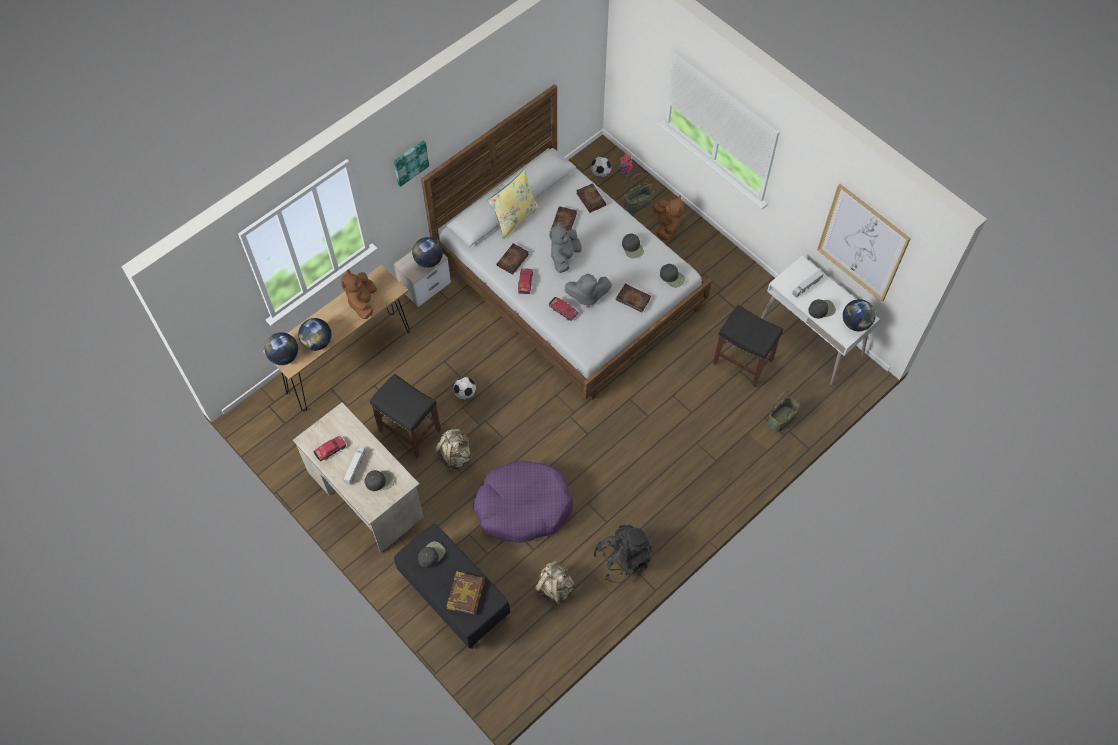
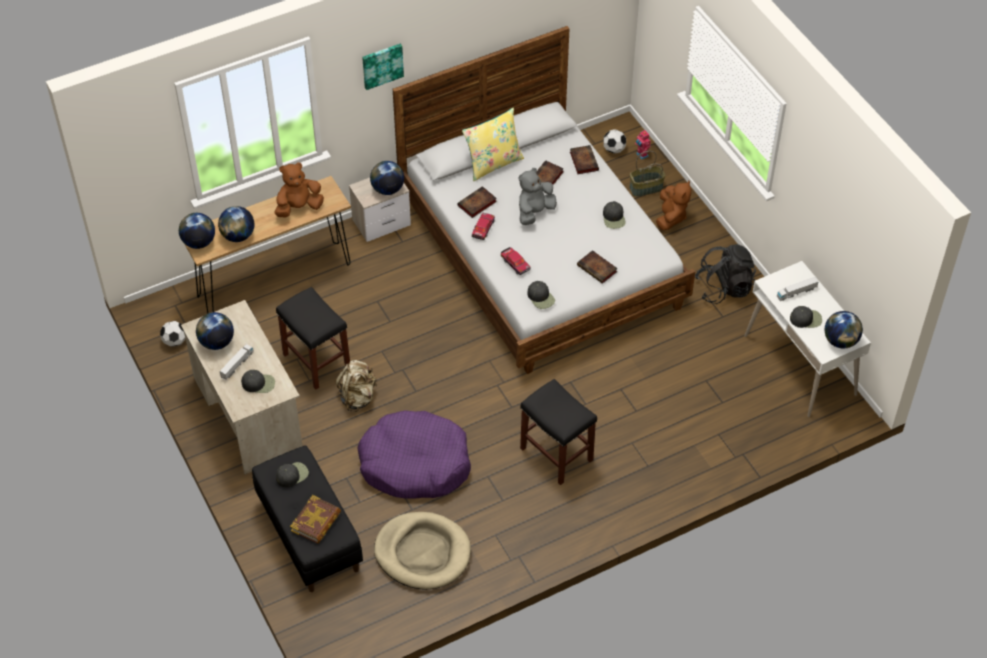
camera: 15 degrees right, 10 degrees down
(330, 450) = (217, 342): toy car -> globe
(362, 302) = (299, 207): brown plush toy -> brown plush toy turned 45 degrees clockwise
(465, 393) = (389, 337): football -> football (175, 341)
(555, 588) = (422, 553): beige backpack -> beige dog bed
(587, 296) = (546, 255): grey plush toy -> none
(622, 559) = (508, 541): black backpack -> black backpack (724, 288)
(672, 277) = (648, 256): black cap -> black cap (541, 297)
(742, 362) = (711, 372): black stool -> black stool (555, 454)
(782, 419) = (738, 440): basket -> none
(862, 243) = (856, 243): picture -> none

